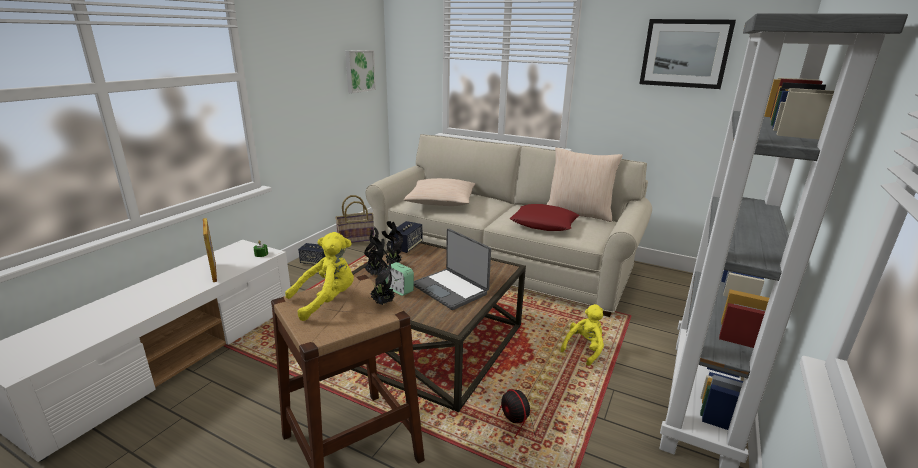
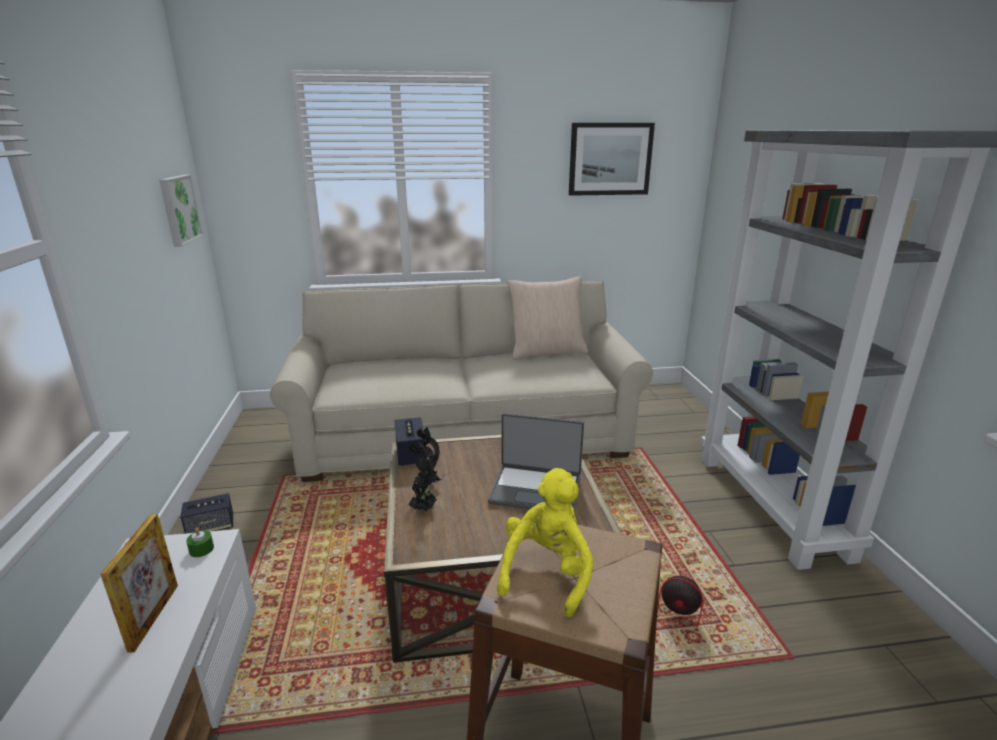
camera: 35 degrees left, 0 degrees up
(214, 272) = (154, 616): picture frame -> picture frame turned 60 degrees clockwise
(357, 238) = (237, 466): basket -> none
(382, 303) = (611, 542): potted plant -> none
(399, 290) = (482, 516): alarm clock -> none
(441, 201) = (382, 379): beige pillow -> none
(544, 223) = (532, 374): red pillow -> none
(584, 349) = (644, 501): yellow plush toy -> none

